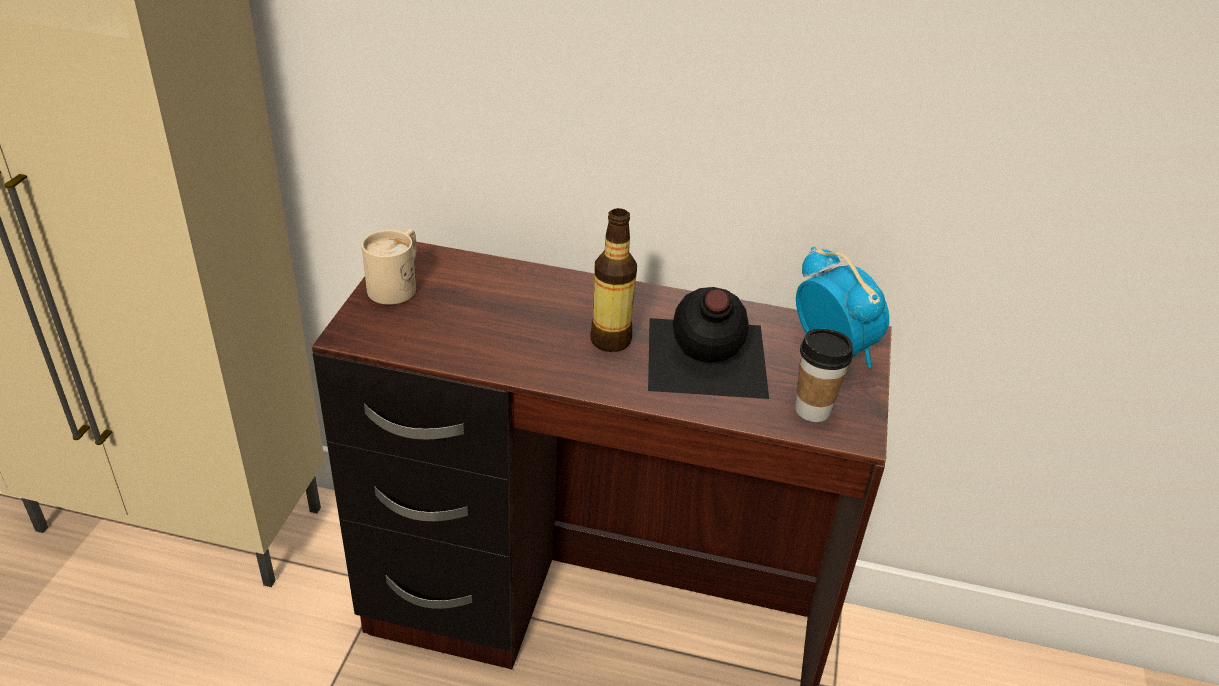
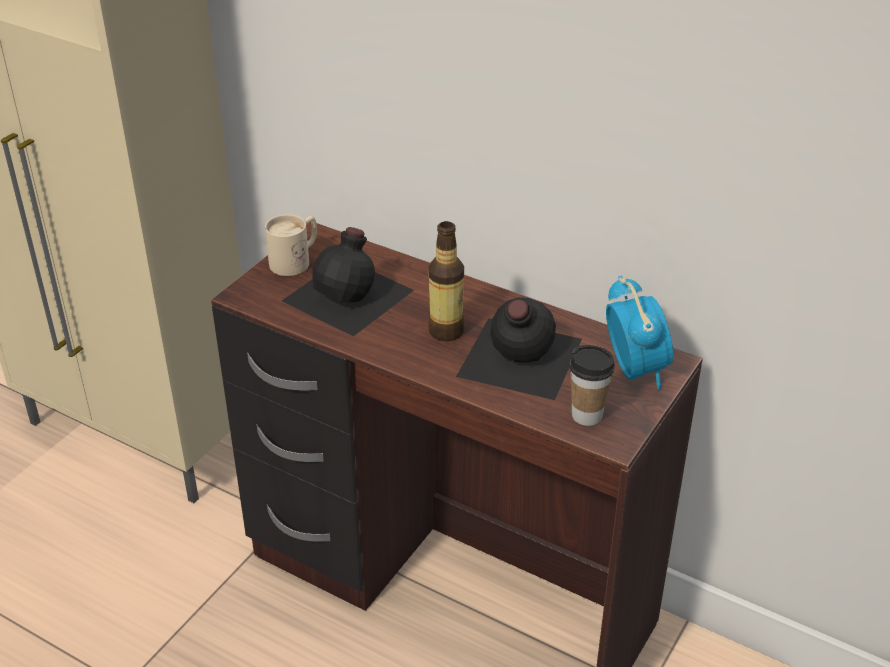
camera: 20 degrees right, 0 degrees up
(481, 315) = (350, 295): none -> black bottle

